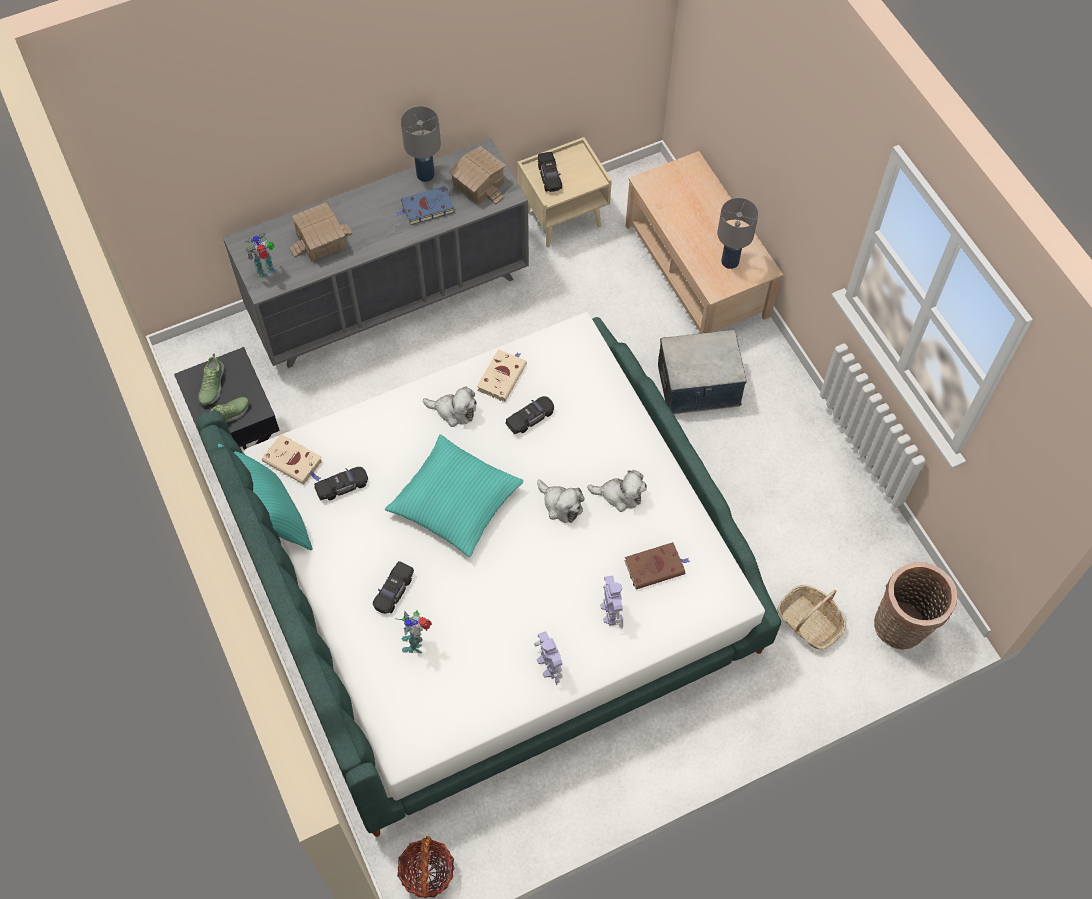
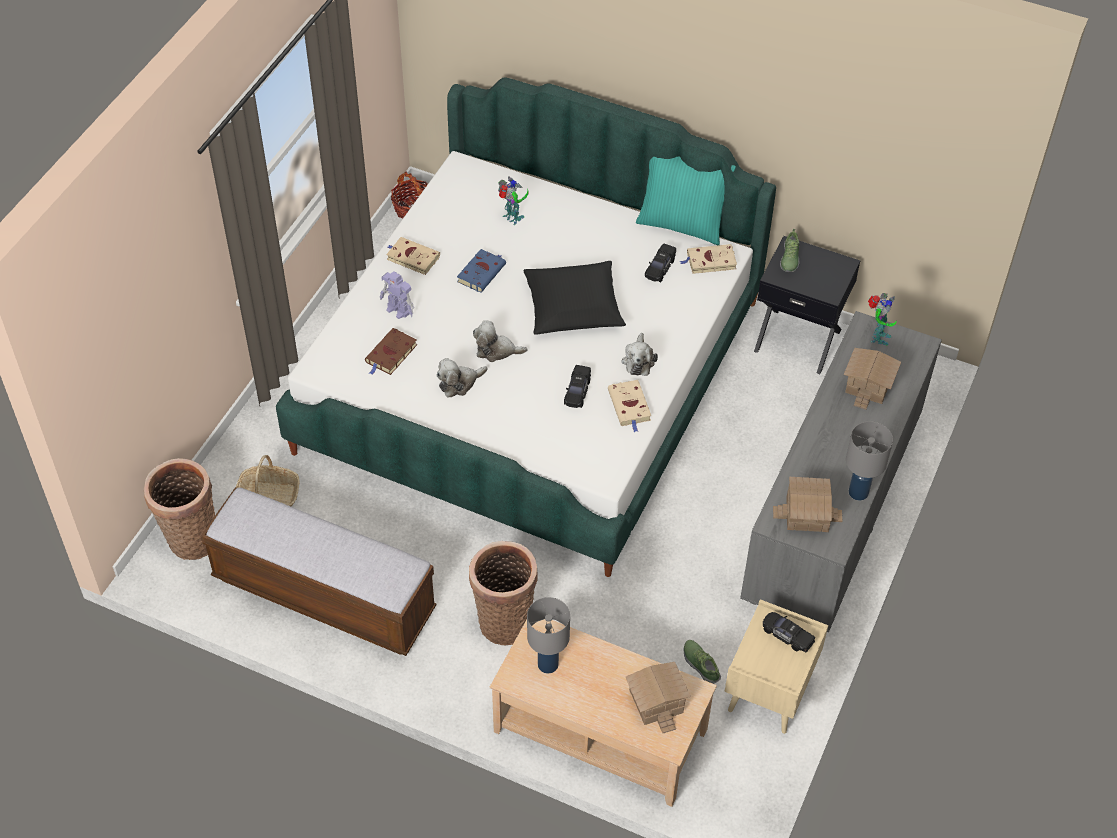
camera: 140 degrees right, 10 degrees down
(211, 385) = (825, 269): shoe -> shoe (701, 664)
(393, 591) = (557, 235): black toy car -> none
(426, 208) = (823, 465): blue book -> blue book (482, 272)
(454, 411) = (638, 360): plush toy -> plush toy turned 60 degrees counterclockwise
(455, 501) = (573, 307): turquoise pillow -> black pillow
(549, 666) = (412, 257): toy robot -> beige book
(679, 193) = (655, 701): none -> toy house
(698, 386) = (504, 619): storage box -> basket
(822, 499) = (323, 595): none -> bench

